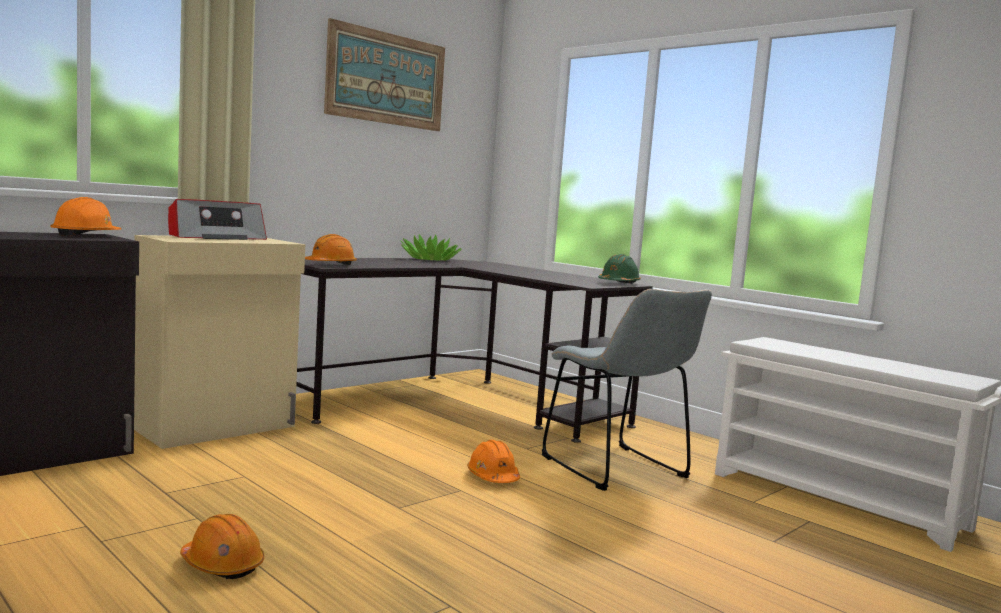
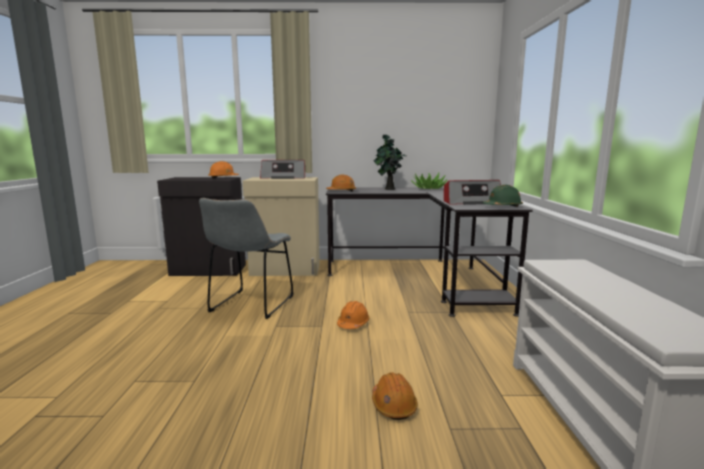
camera: 45 degrees right, 5 degrees up
(222, 565) = (168, 329): orange hard hat -> orange hard hat (393, 405)
(382, 261) = (388, 189): none -> potted plant
(386, 78) = (403, 80): picture -> none
(566, 279) = (471, 202): none -> radio
(618, 470) = (440, 341): grey chair -> grey chair (250, 306)

